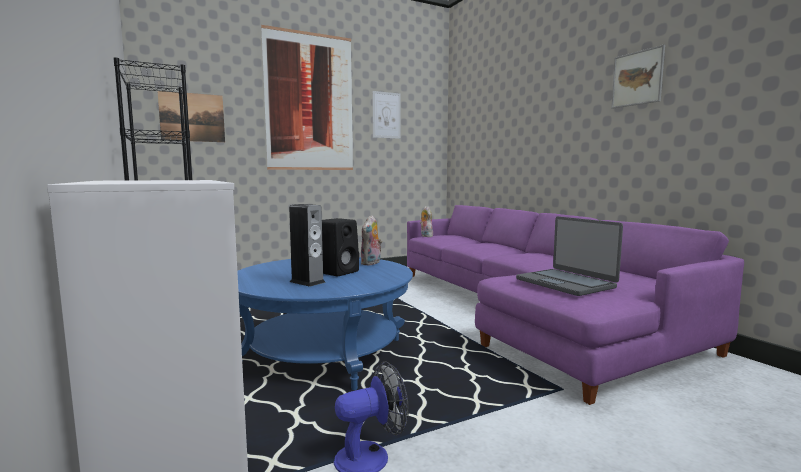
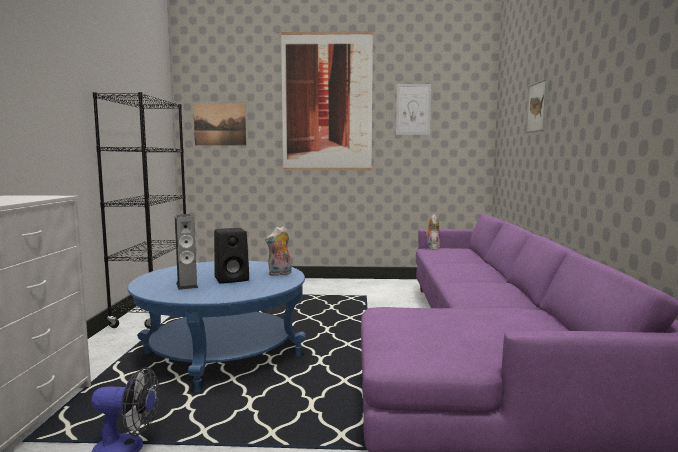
camera: 30 degrees right, 0 degrees up
(565, 283) = (426, 327): laptop -> none
(637, 78) = (631, 56): picture -> picture (537, 107)

